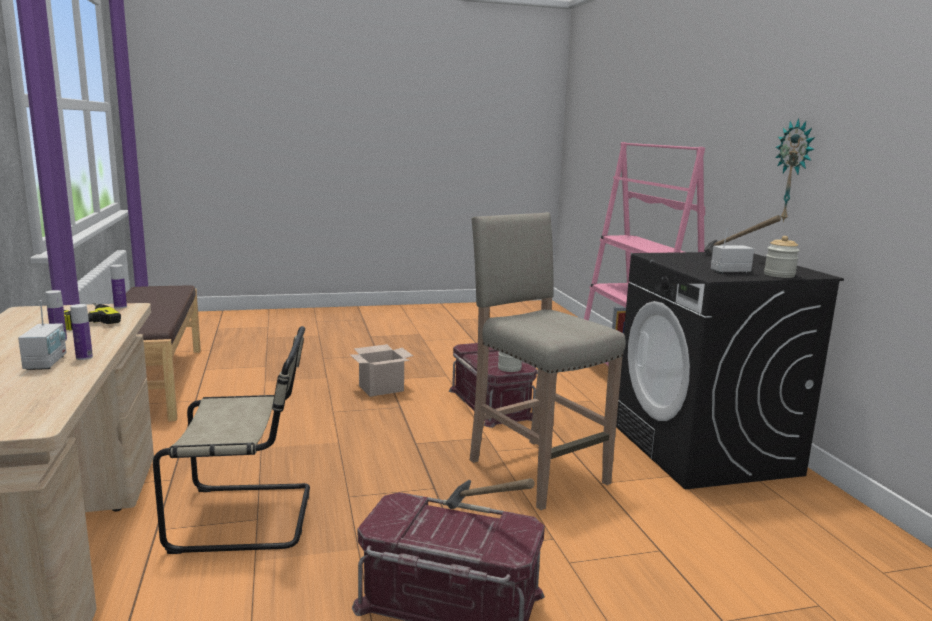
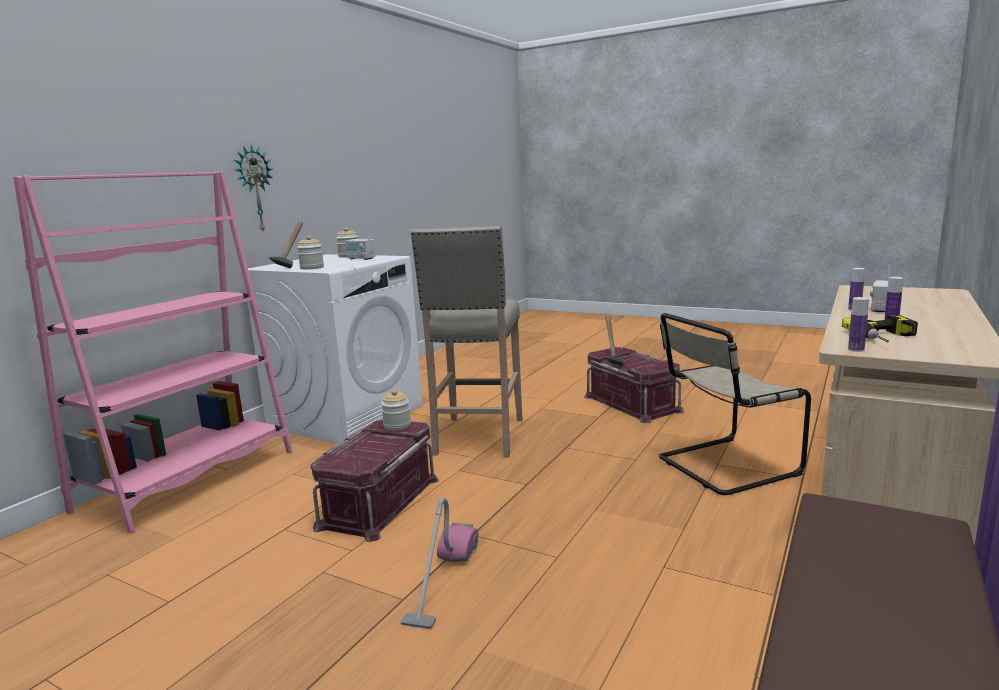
camera: 135 degrees left, 0 degrees up
(249, 517) = (723, 466): beige chair -> beige chair turned 60 degrees counterclockwise
(382, 388) = (442, 579): cardboard box -> vacuum cleaner
(688, 256) = (312, 268): none -> jar
(705, 450) = (347, 416): black washing machine -> white washing machine

